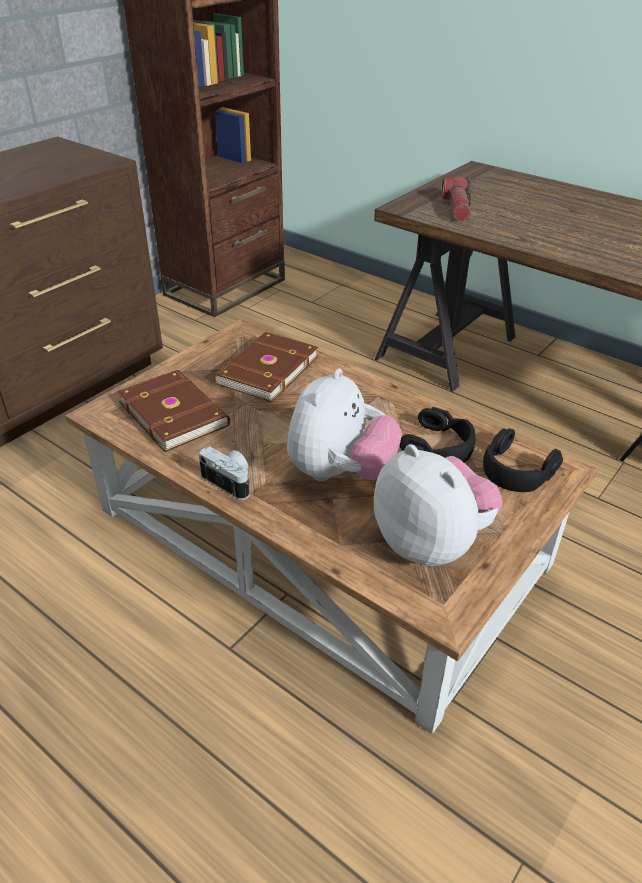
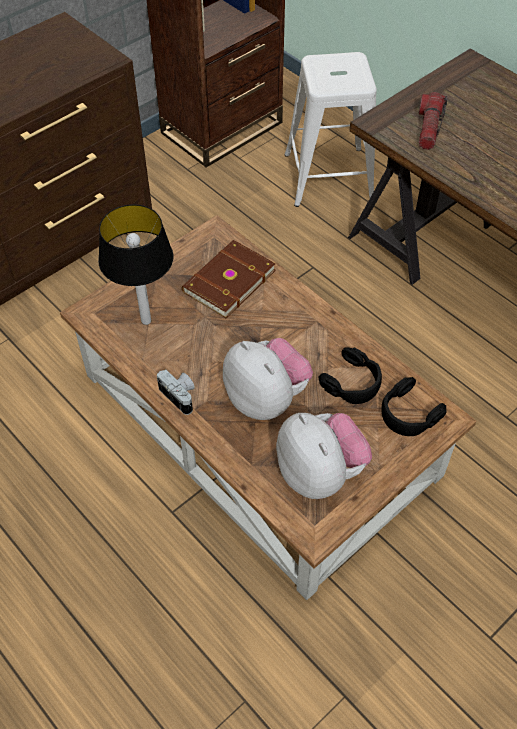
camera: 10 degrees right, 15 degrees up
(175, 412) = (146, 320): brown book -> table lamp
(340, 473) = (266, 398): plush toy -> plush toy turned 75 degrees counterclockwise
(341, 315) = (329, 176): none -> white stool

